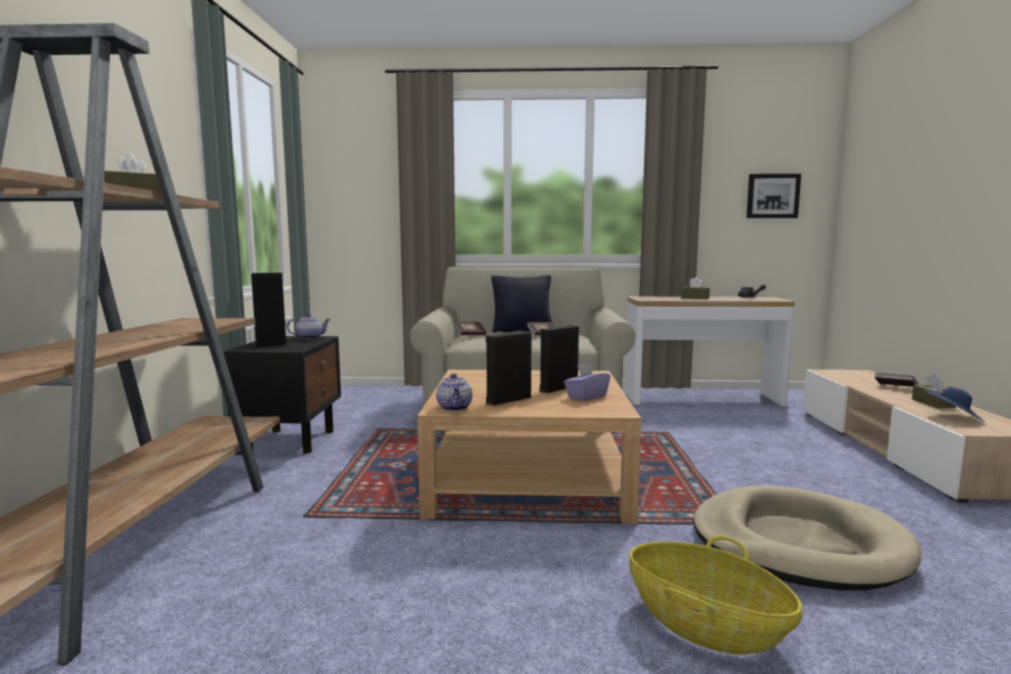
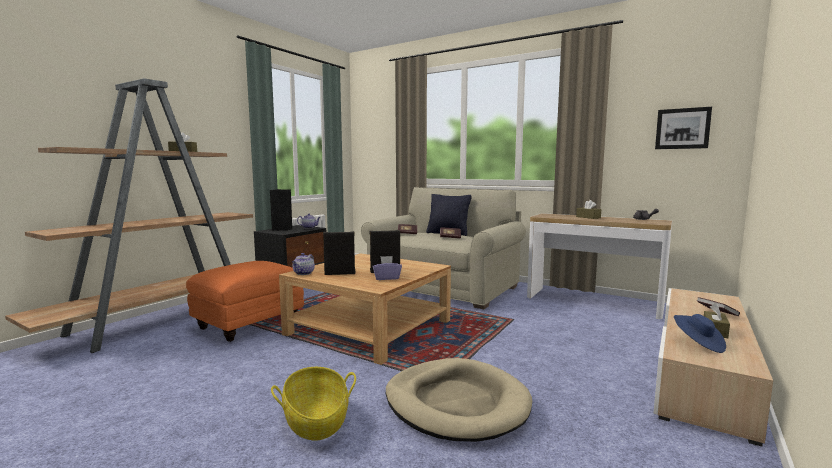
camera: 30 degrees right, 0 degrees up
(331, 516) = (250, 324): none -> orange ottoman

